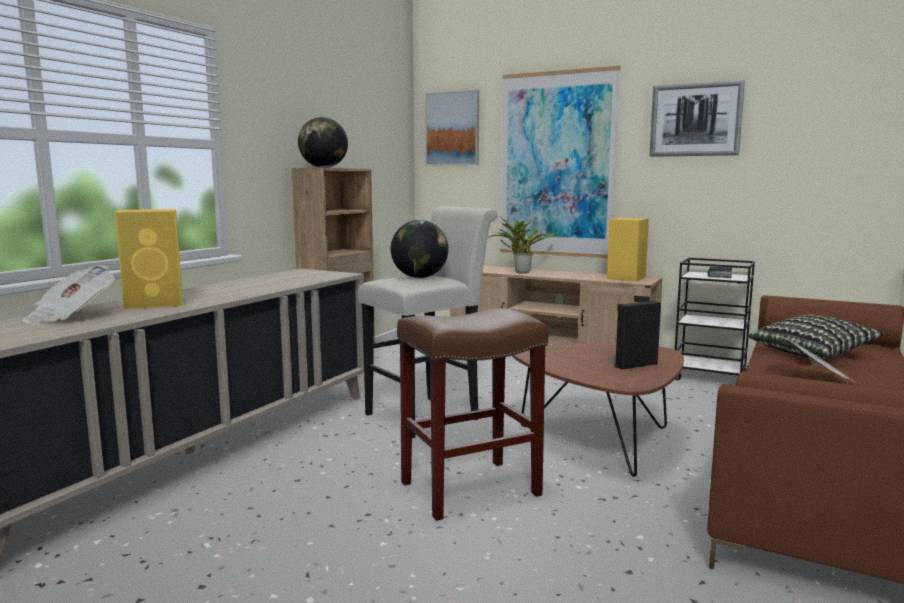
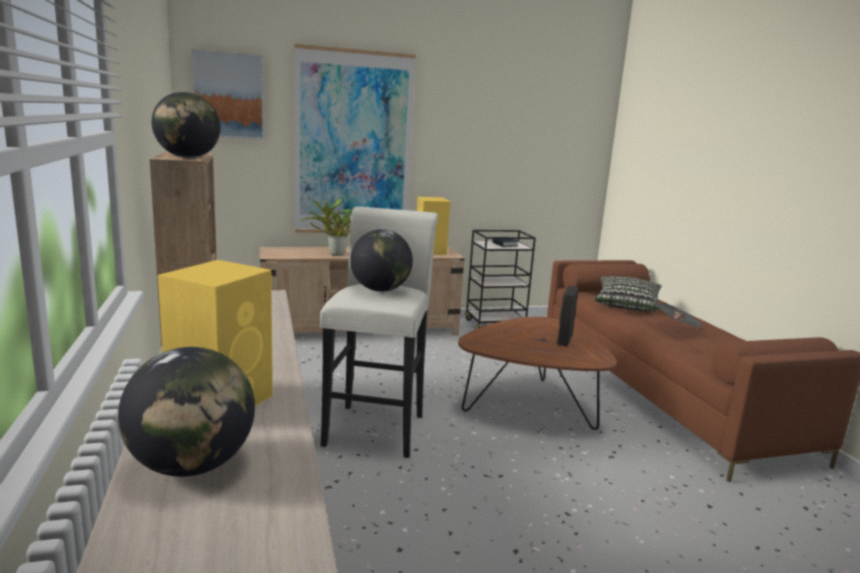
camera: 45 degrees left, 5 degrees up
(71, 316) = (191, 466): newspaper -> globe
(469, 489) = (534, 488): brown stool -> none
(695, 120) = (476, 112): picture -> none

